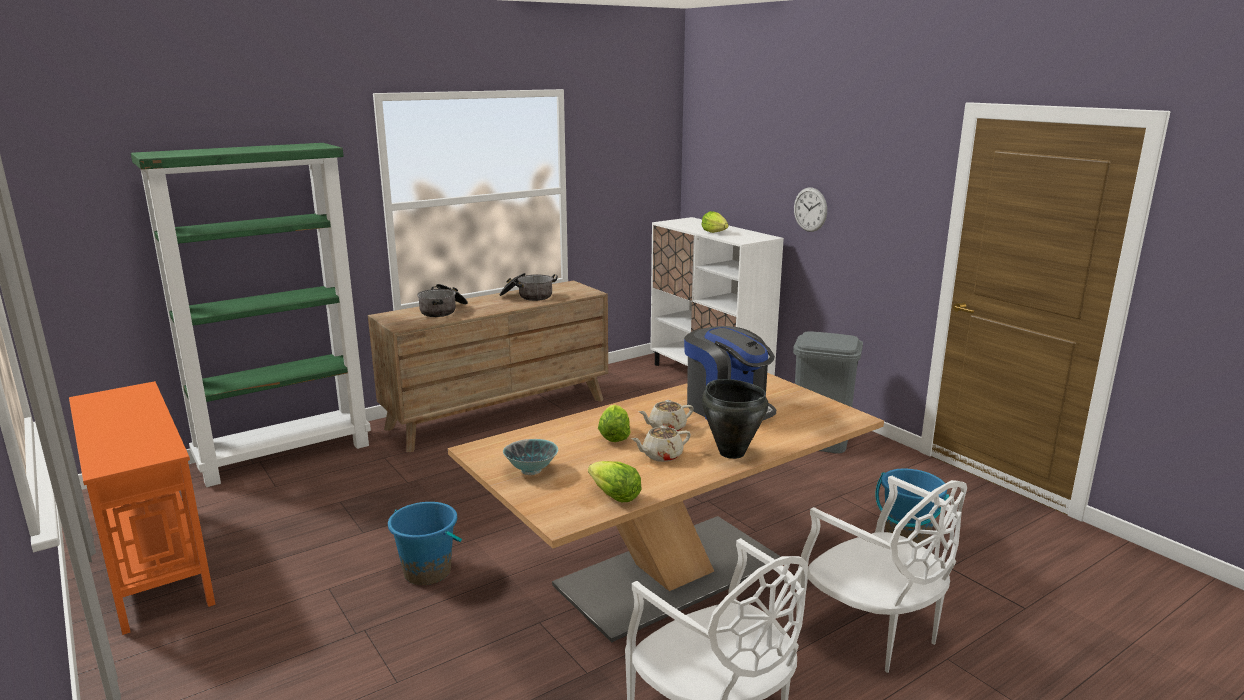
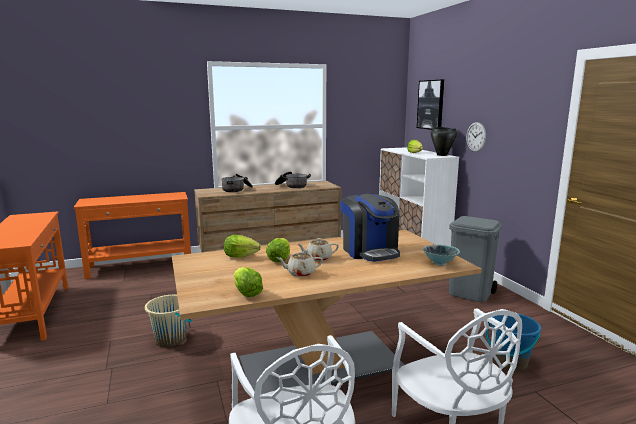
camera: 15 degrees right, 5 degrees down
(286, 455) = (141, 266): green bookcase -> orange console table
(428, 572) = (171, 339): blue bucket -> beige bucket
(531, 471) = (208, 273): bowl -> bowl (440, 264)
(554, 437) = (240, 256): none -> lettuce
(729, 153) = (431, 104): none -> picture
(732, 452) = (351, 276): black cooking pot -> black cooking pot (442, 155)

